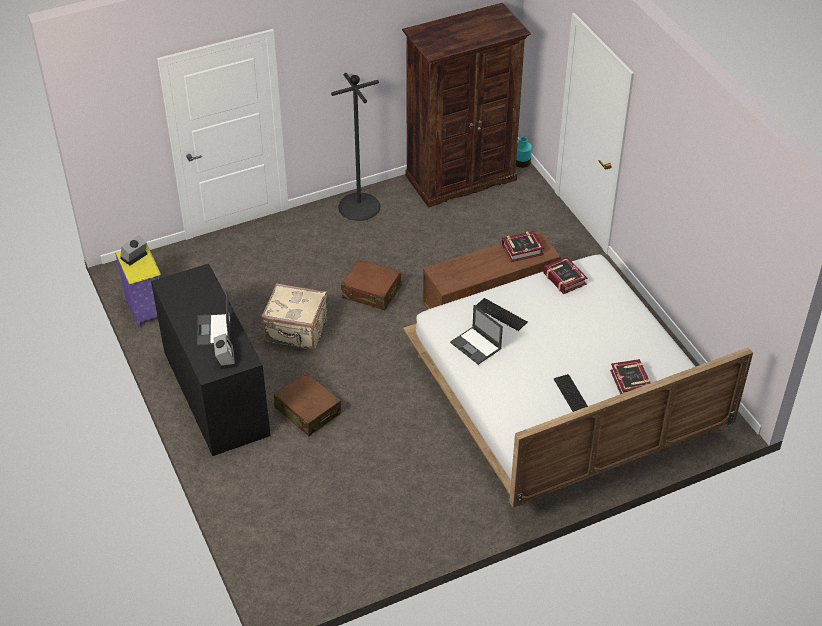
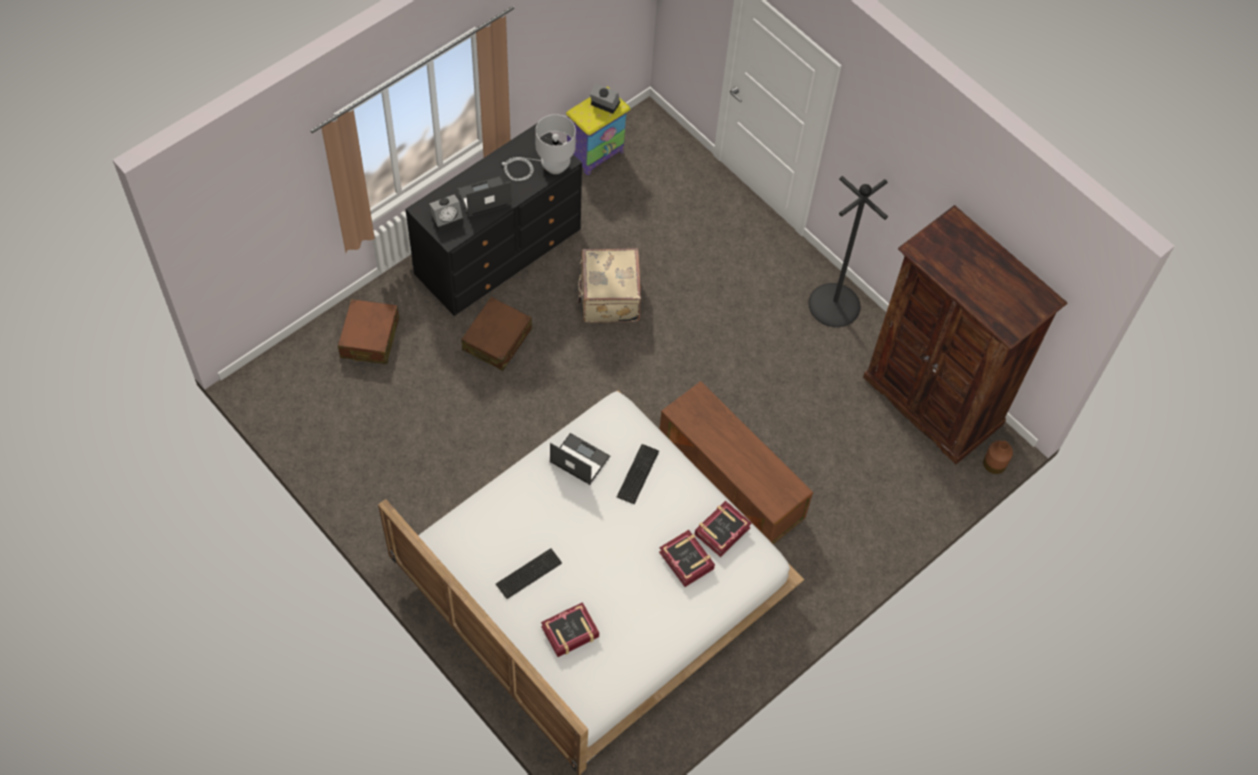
camera: 70 degrees right, 15 degrees up
(201, 289) = (541, 167): none -> grey table lamp
(372, 292) = (695, 354): brown suitcase -> brown suitcase (370, 338)
(476, 346) = (579, 459): laptop -> laptop turned 90 degrees clockwise
(521, 162) = (994, 463): turquoise vase -> brown vase
(522, 249) = (770, 478): book -> book (686, 560)

